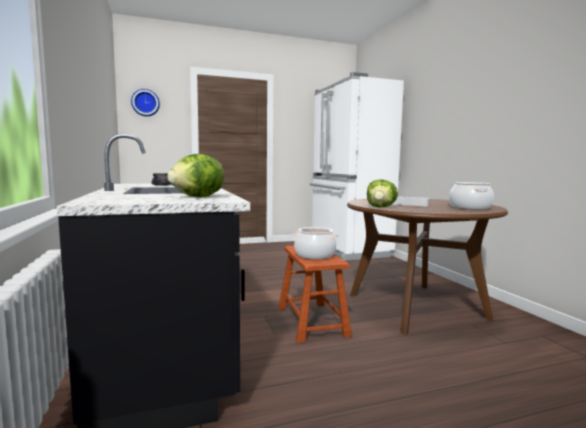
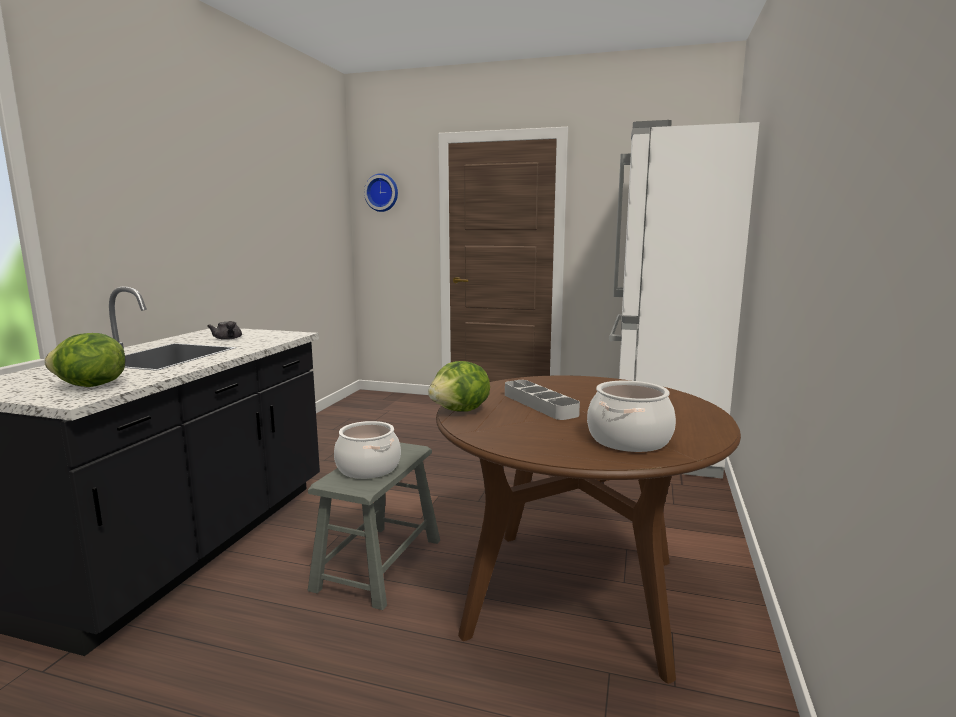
camera: 35 degrees right, 5 degrees up
(311, 321) = (378, 564): brown stool -> grey stool

